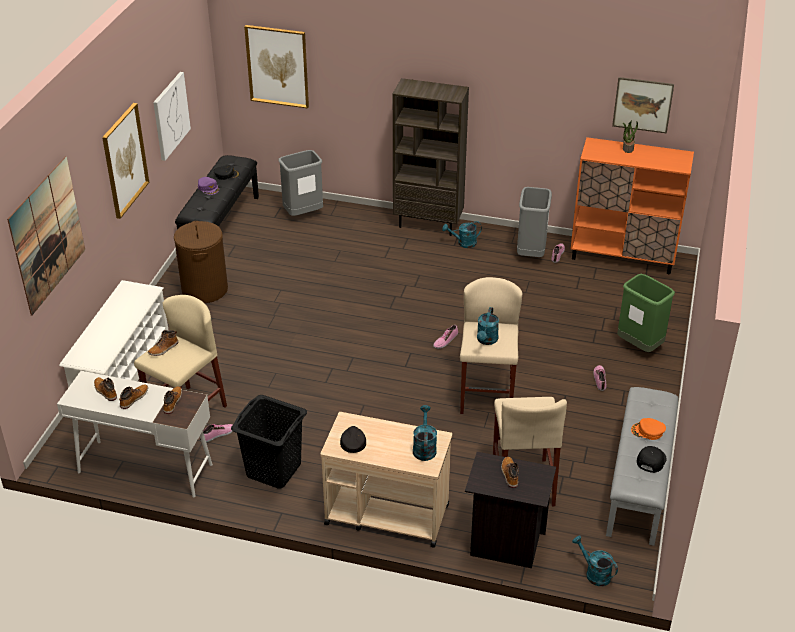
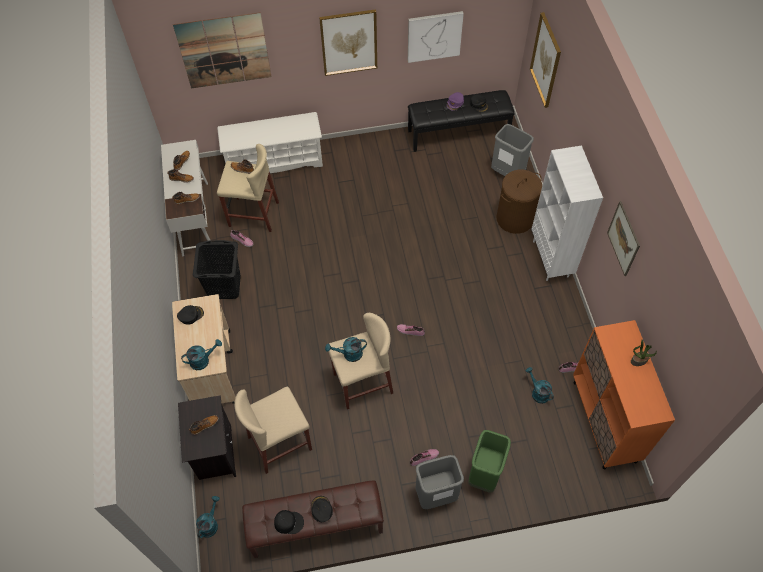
camera: 65 degrees right, 20 degrees up
(204, 289) = (381, 160): brown laundry basket -> brown laundry basket (514, 218)
(428, 224) = (551, 259): brown bookcase -> white bookcase
(463, 243) = (541, 293): turquoise watering can -> turquoise watering can (538, 392)
(531, 253) = (560, 348): grey trash can -> grey trash can (436, 495)
(639, 484) = (316, 527): grey bench -> brown bench
(642, 105) = (668, 345): picture -> picture (623, 238)
(647, 431) = (321, 509): orange cap -> black cap

